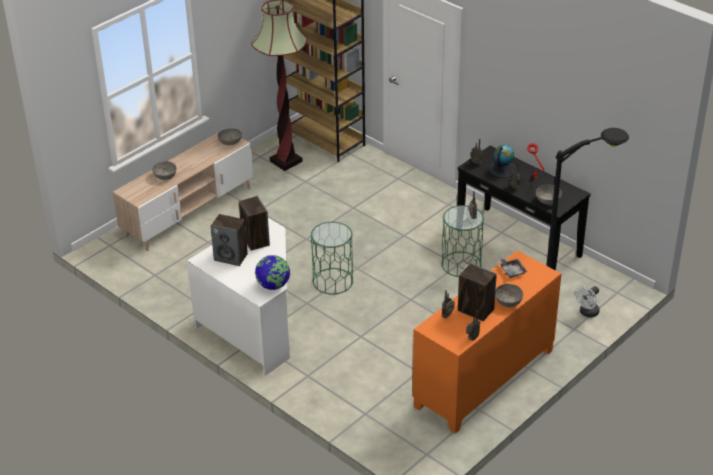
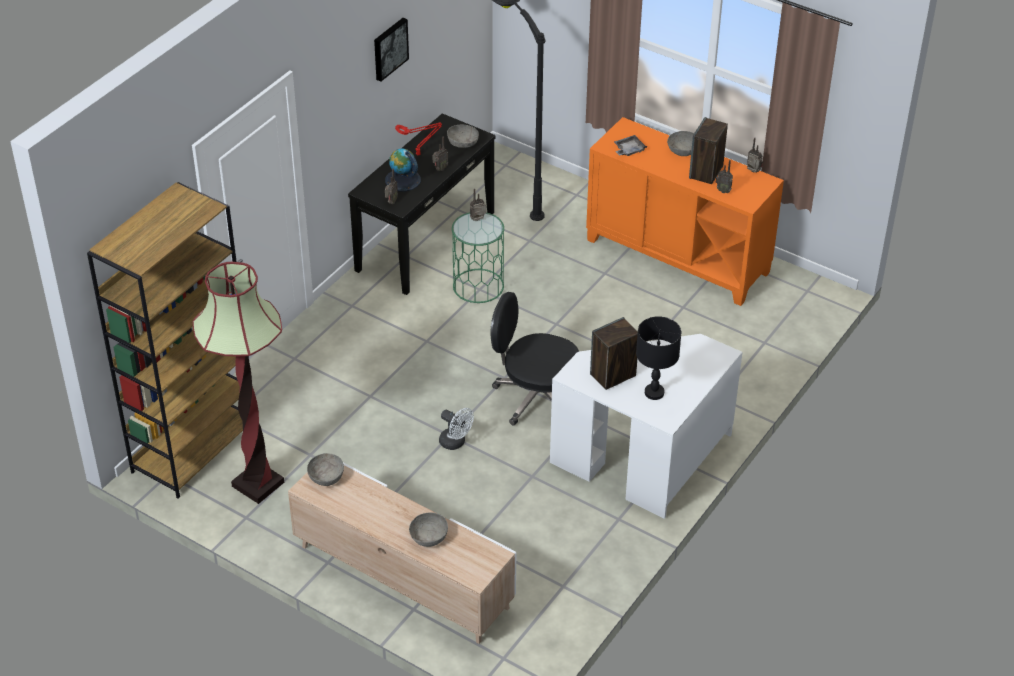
camera: 100 degrees left, 5 degrees up
(231, 257) = (654, 392): speaker -> black table lamp
(273, 285) = (699, 345): globe -> none
(333, 281) = (536, 397): green side table -> black office chair
(550, 87) = (389, 48): none -> picture
(587, 313) = (547, 186): white fan -> white fan (456, 443)

